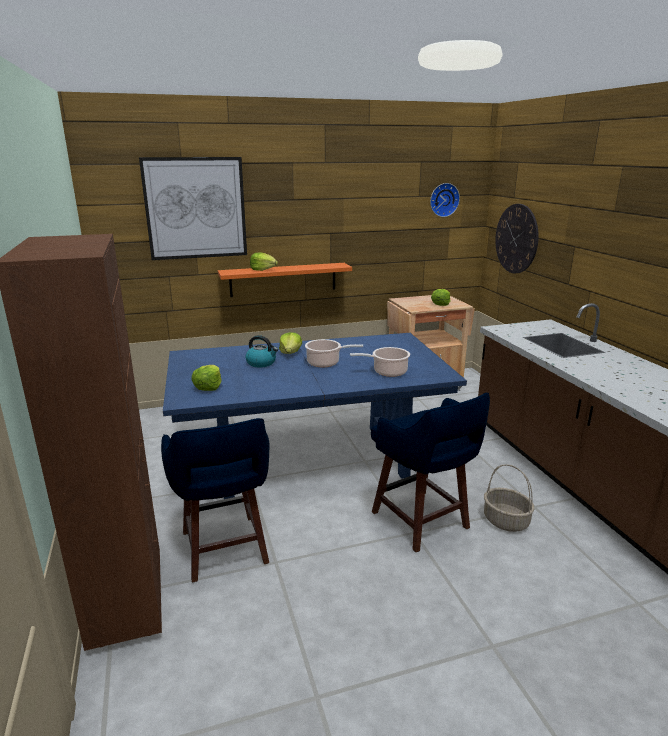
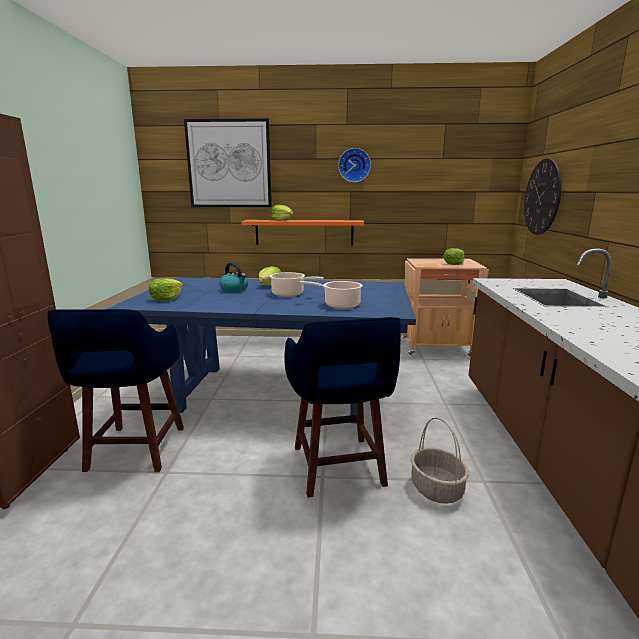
camera: 20 degrees right, 5 degrees down
(443, 200) = (469, 162): wall clock -> wall clock (354, 165)

